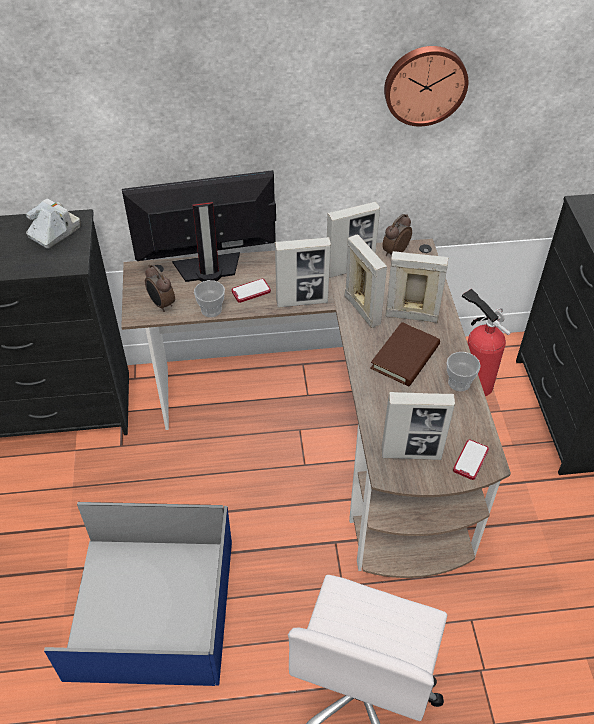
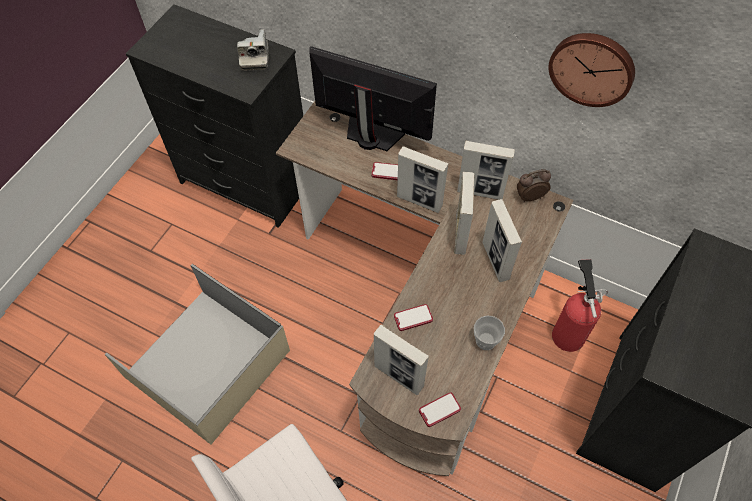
camera: 35 degrees right, 10 degrees up
(54, 232) = (255, 57): camera -> camera turned 105 degrees clockwise
(151, 605) = (208, 361): blue storage box -> beige storage box
(161, 304) = (316, 149): alarm clock -> none
(211, 310) = (347, 172): cup -> none
(381, 399) = (413, 318): none -> phone
(405, 357) = (461, 294): brown book -> none
(411, 316) = (495, 261): picture frame -> picture frame turned 150 degrees counterclockwise

